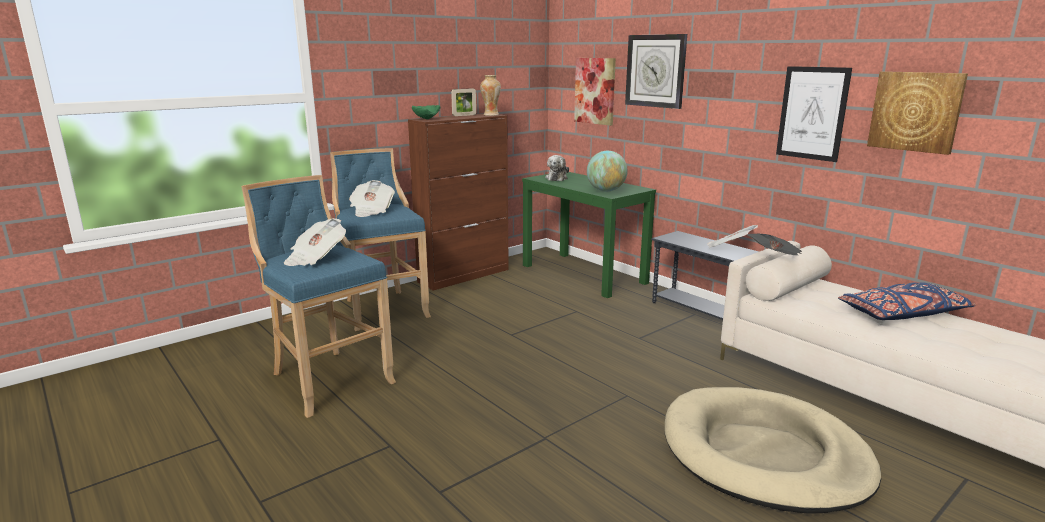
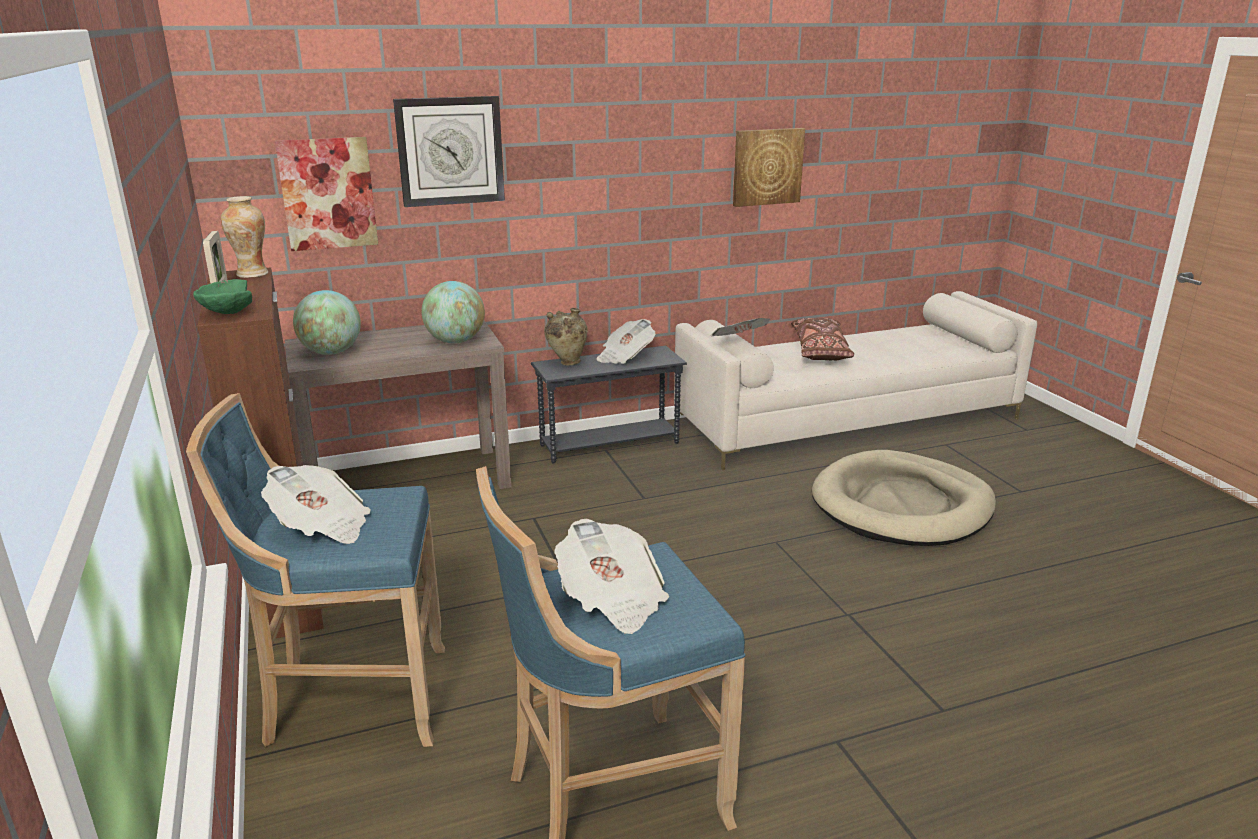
camera: 70 degrees left, 5 degrees up
(557, 178) = (331, 352): plush toy -> globe
(584, 274) = (409, 481): green console table -> brown console table
(690, 237) = (567, 362): none -> beige vase
(812, 113) = (675, 181): picture -> none
(902, 314) = (820, 351): blue pillow -> brown pillow

